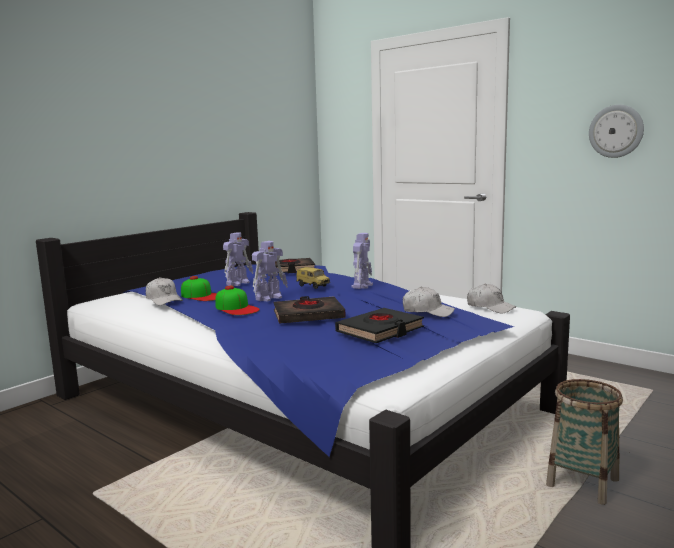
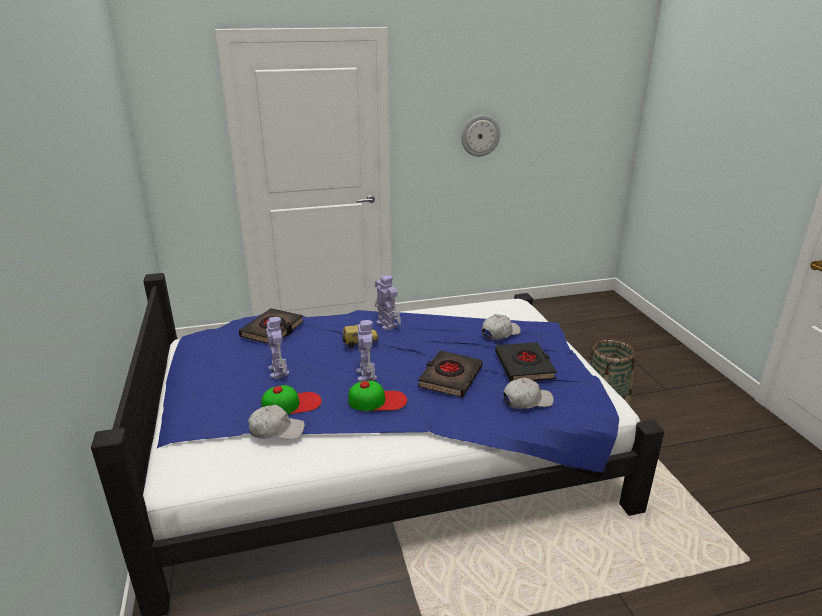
camera: 55 degrees left, 15 degrees up
(490, 307) = (499, 308): white cap -> white cap (527, 400)

